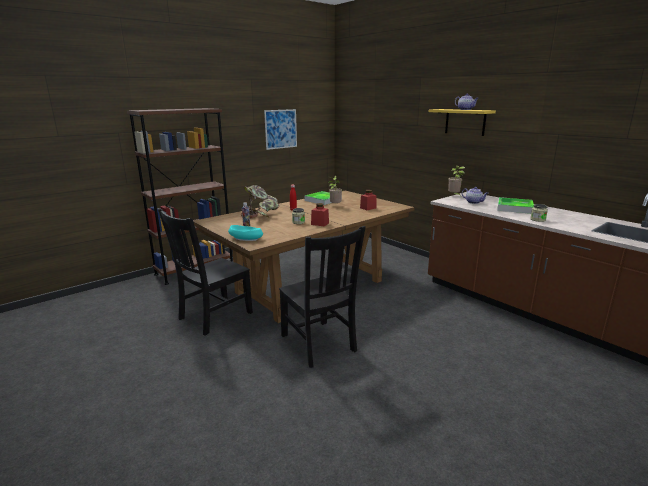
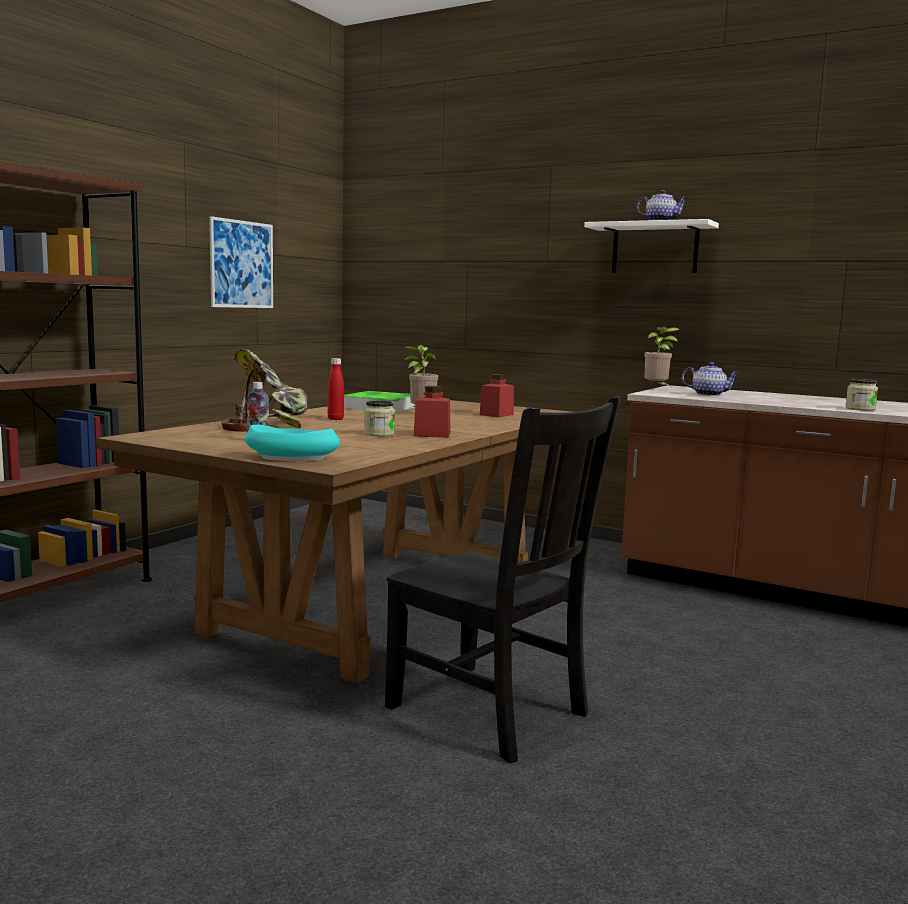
camera: 20 degrees left, 10 degrees down
(213, 316) = (172, 689): black chair -> none
(465, 122) = (655, 248): yellow shelf -> white shelf
(514, 208) = (792, 399): tray -> none

